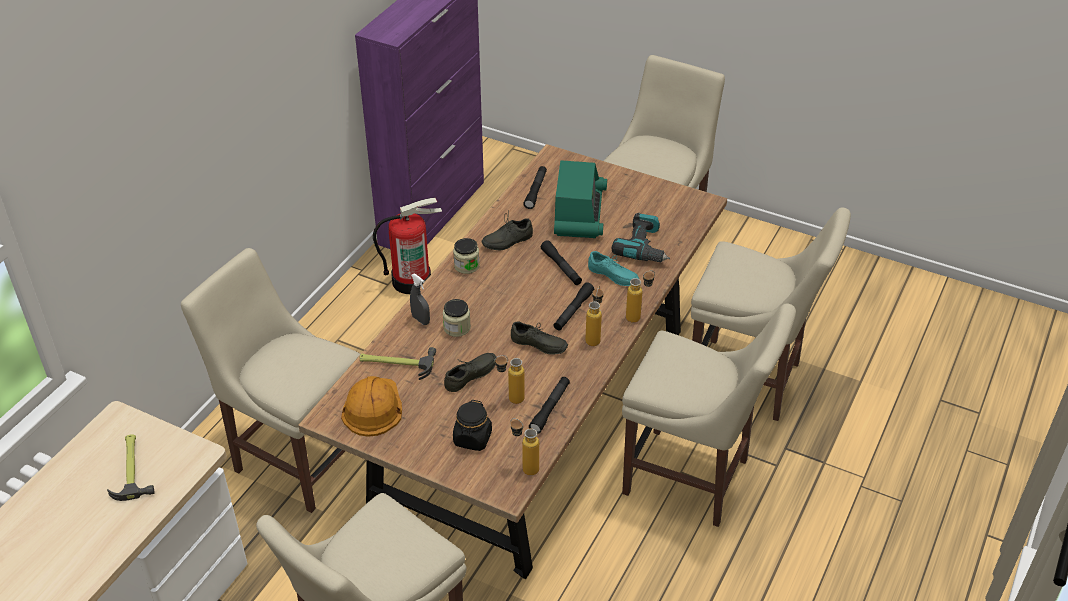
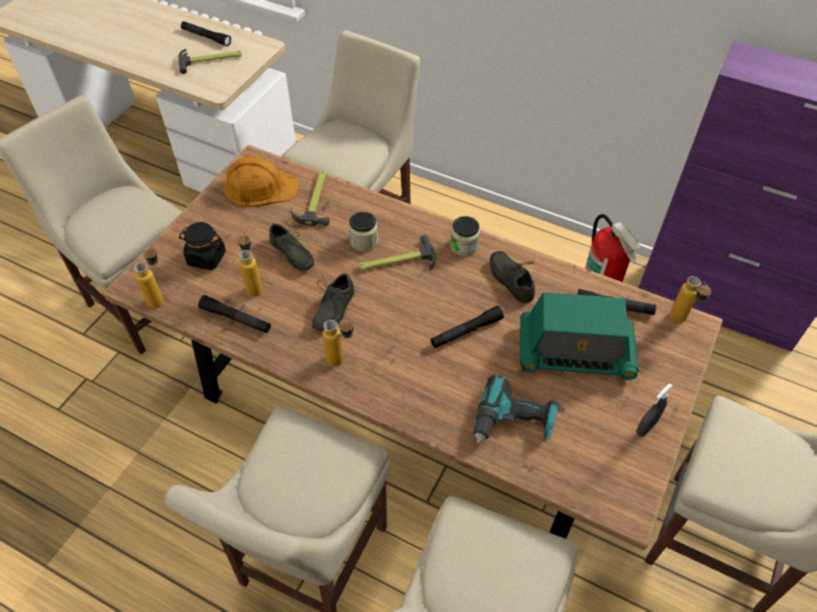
camera: 90 degrees right, 10 degrees up
(420, 320) = (377, 213): grey spray bottle -> grey spray bottle (646, 427)
(483, 307) = (396, 261): none -> hammer
(573, 311) = (388, 342): black flashlight -> black flashlight (206, 37)
(612, 276) = (451, 383): turquoise shoe -> none
(638, 317) = (376, 409): bottle -> bottle (681, 322)

